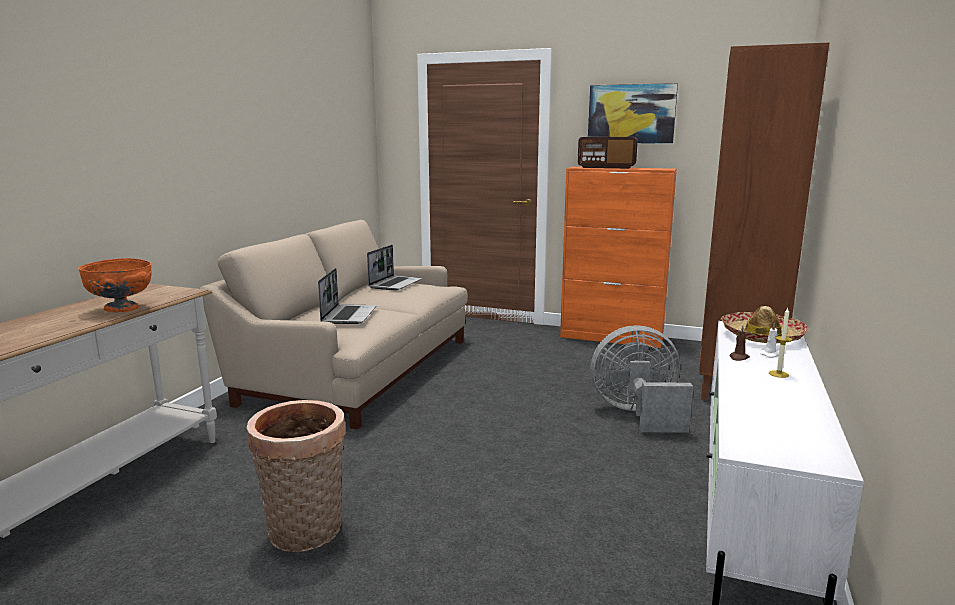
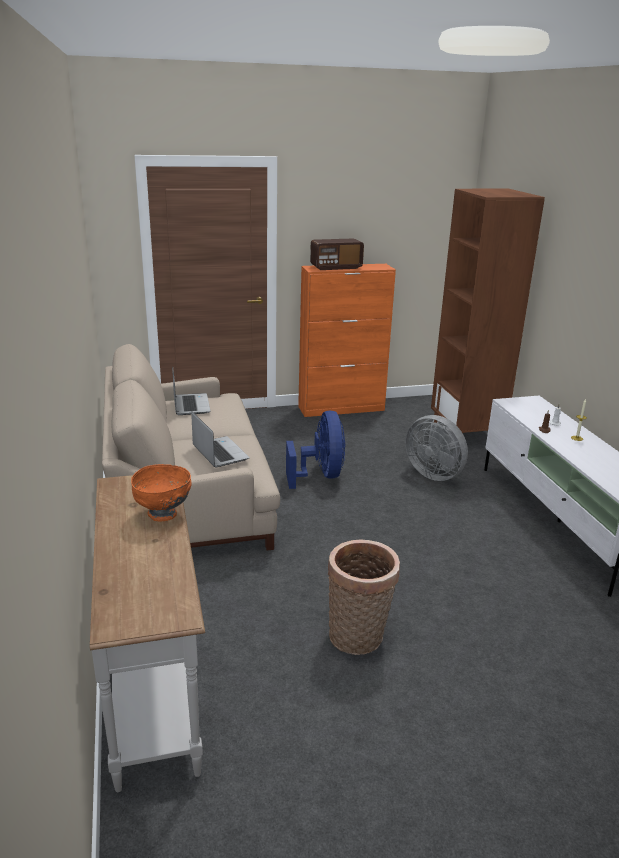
camera: 35 degrees left, 10 degrees up
(501, 384) = (320, 475): none -> blue fan
(631, 114) = (348, 218): picture -> none
(638, 414) = (435, 473): grey fan -> grey fan turned 105 degrees counterclockwise
(761, 336) = (531, 408): hat -> none

